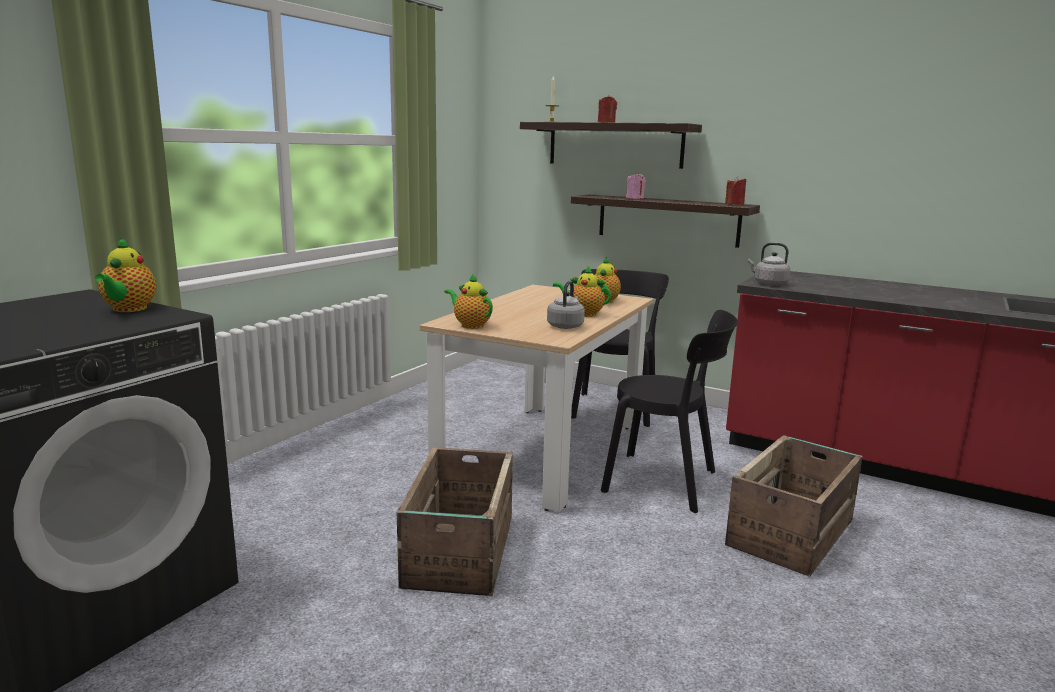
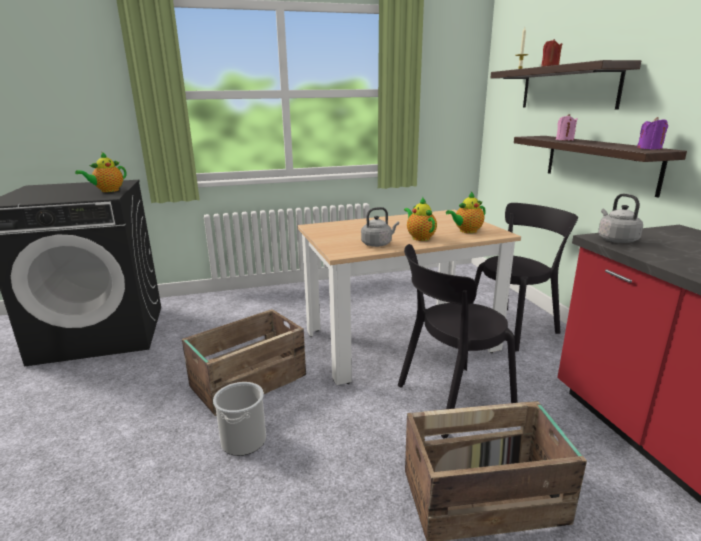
camera: 45 degrees right, 5 degrees up
(470, 325) = (321, 231): teapot -> none
(563, 598) = (243, 440): none -> bucket
(666, 483) = (449, 400): black chair -> black chair turned 90 degrees clockwise
(734, 204) = (649, 148): red candle -> purple candle

